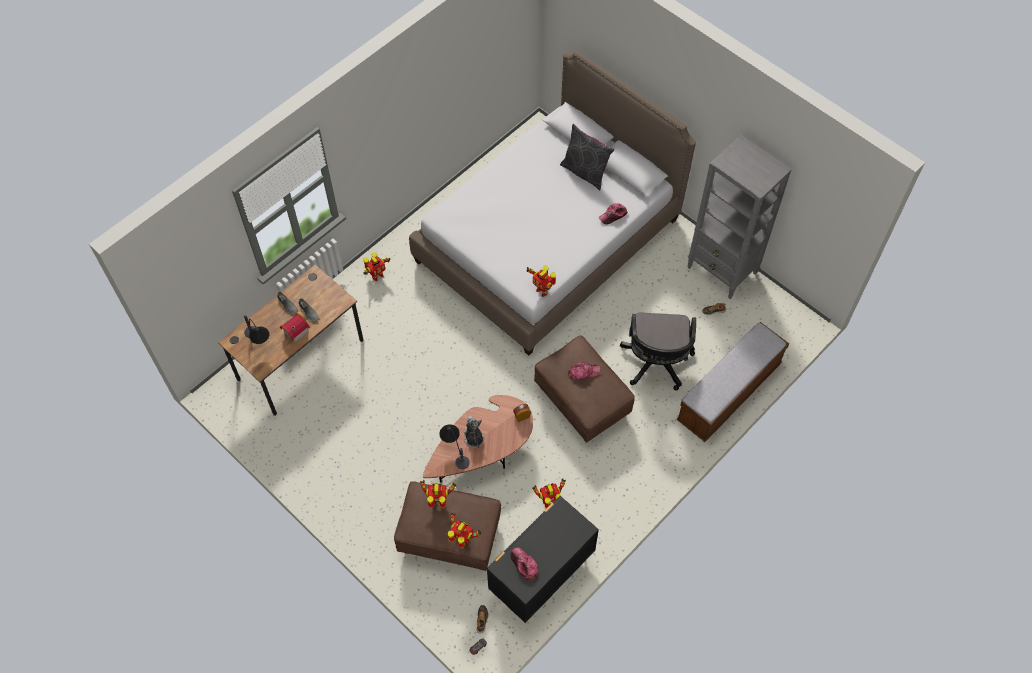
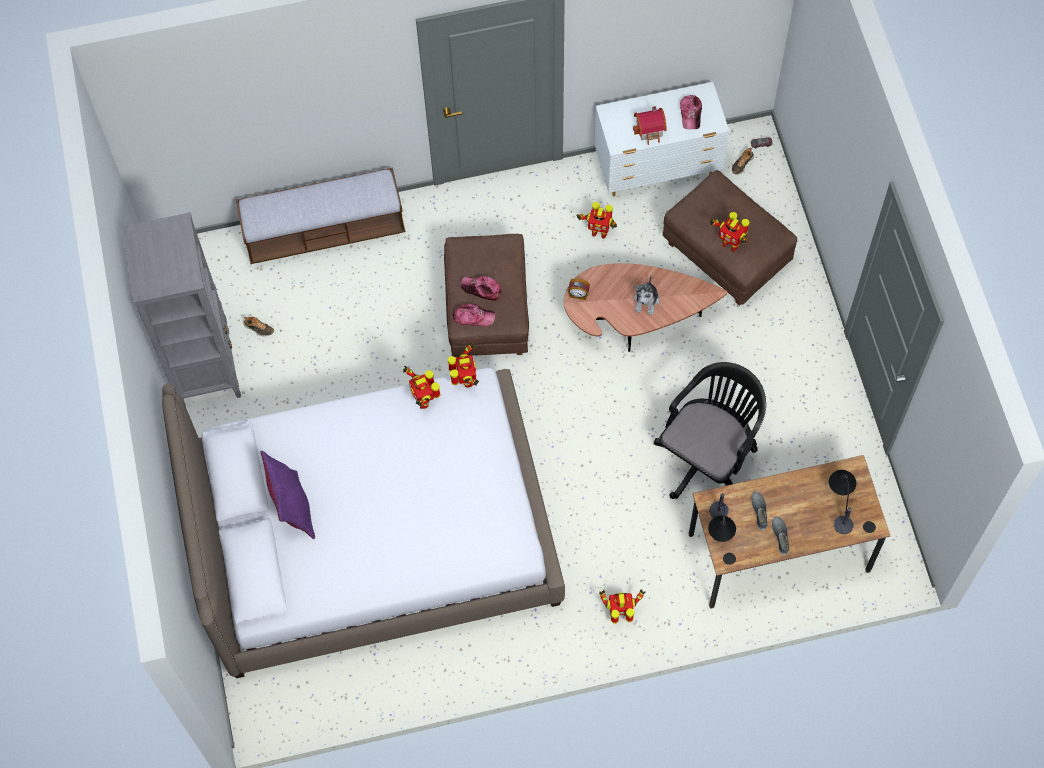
camera: 145 degrees left, 5 degrees up
(294, 331) = (790, 495): toy house -> toy house (650, 130)
(454, 451) = (676, 299): table lamp -> table lamp (719, 529)
(462, 540) = (729, 194): toy robot -> toy robot (423, 400)
(540, 576) = (658, 169): black dresser -> white dresser
(585, 172) = (292, 508): grey pillow -> purple pillow
(613, 215) = (308, 427): cap -> cap (473, 317)
(656, 364) = (374, 306): black office chair -> black office chair (708, 456)

